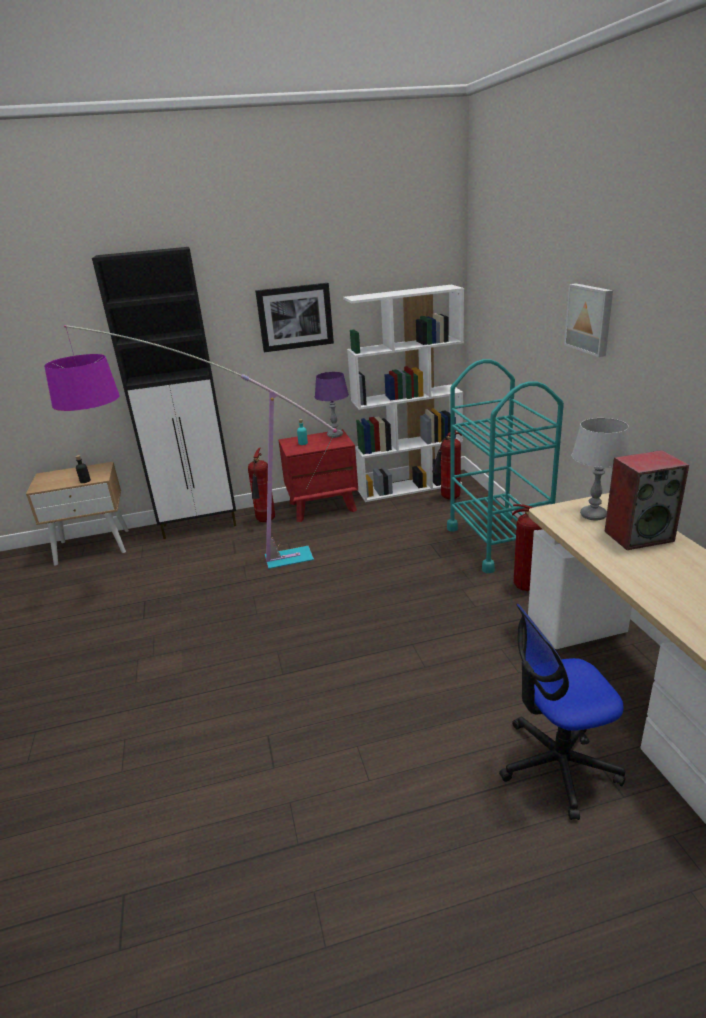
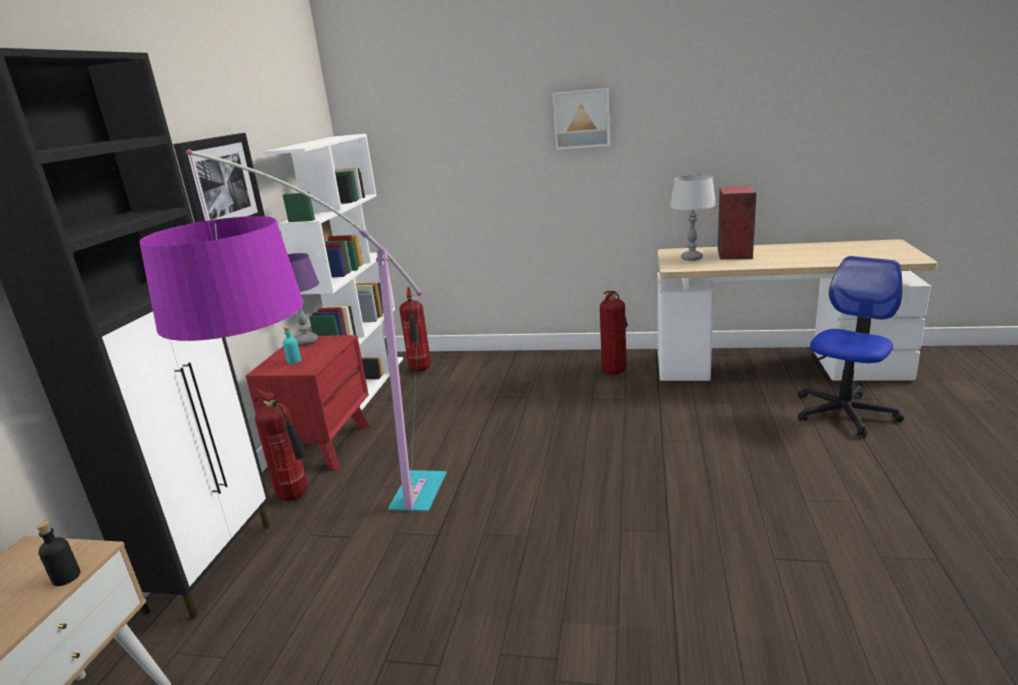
camera: 65 degrees left, 5 degrees down
(498, 542) = (532, 367): turquoise cart -> none
(557, 765) = (844, 413): office chair -> office chair turned 150 degrees counterclockwise

